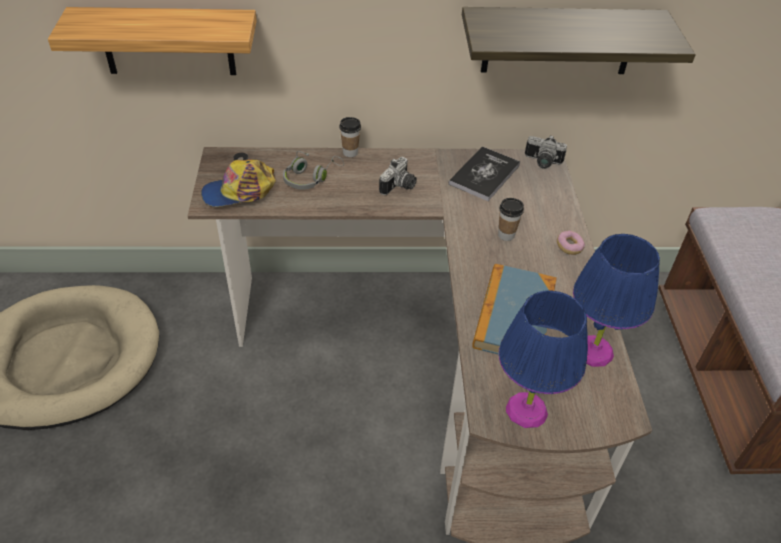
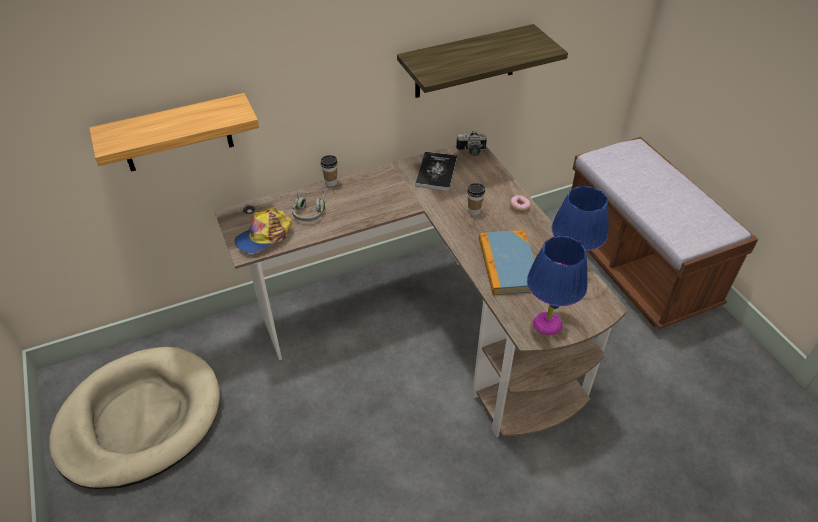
camera: 20 degrees left, 0 degrees up
(399, 187) = (382, 198): camera -> none

